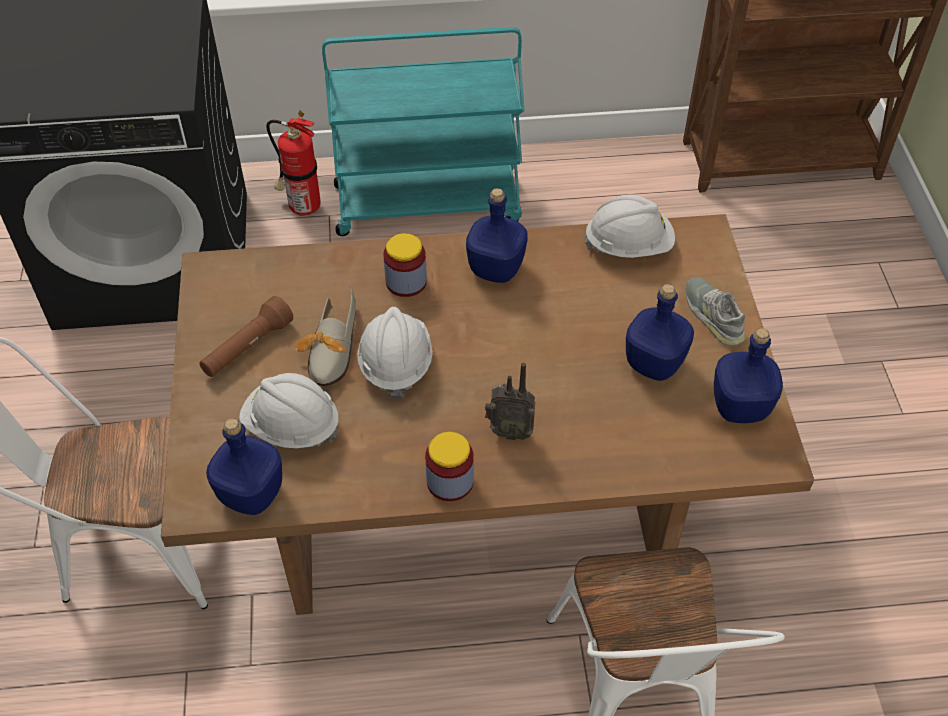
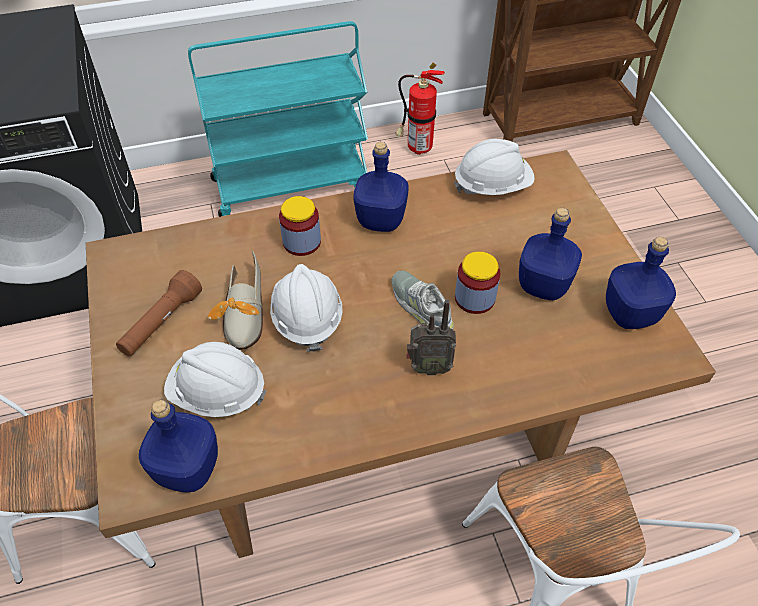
camera: 10 degrees left, 0 degrees up
(301, 207) = (186, 200): fire extinguisher -> fire extinguisher (416, 148)
(450, 481) = (383, 425): jar -> jar (474, 298)
(713, 315) = (582, 236): grey shoe -> grey shoe (421, 306)

